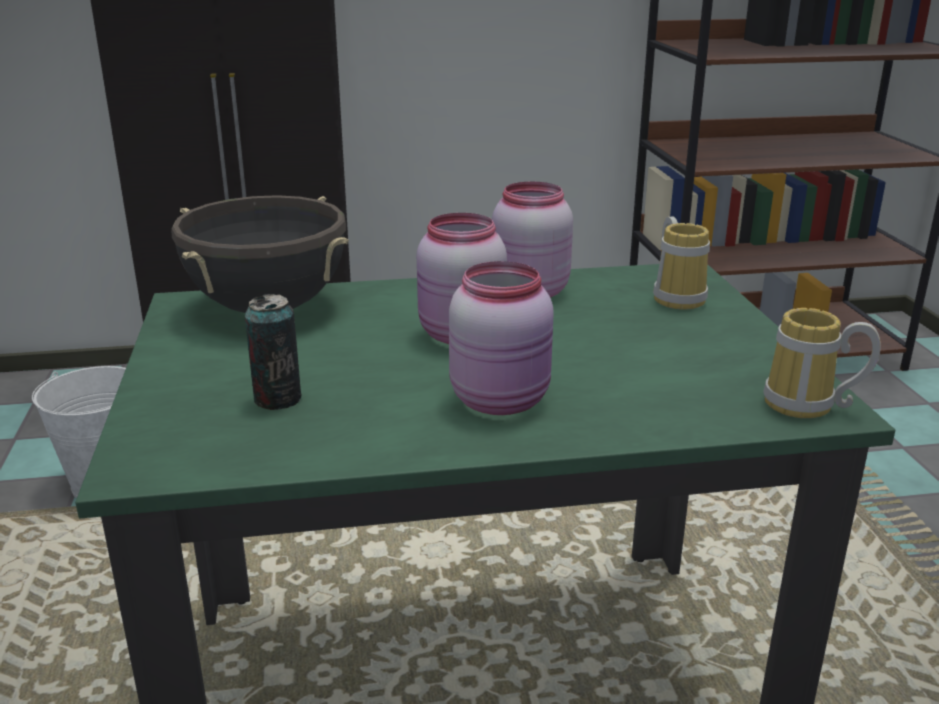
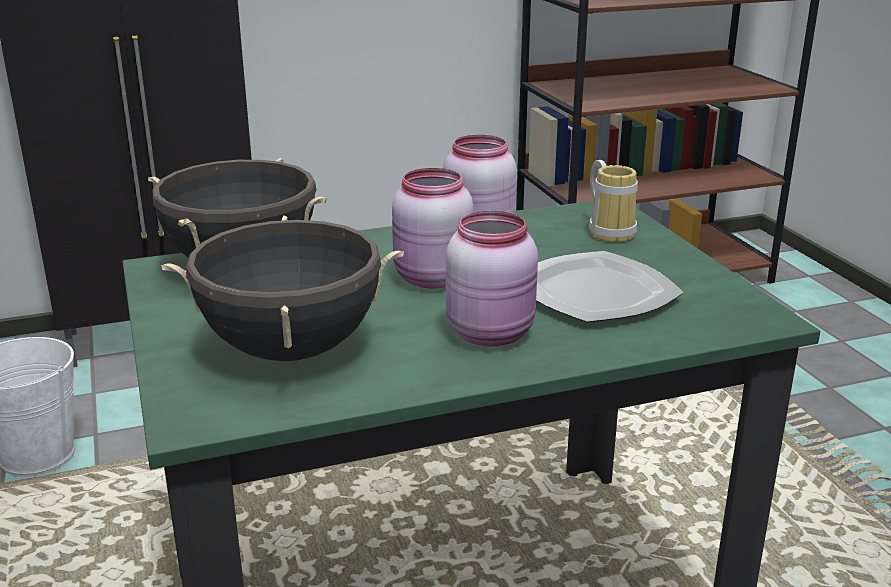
camera: 10 degrees left, 0 degrees up
(277, 399) = (291, 349): can -> black cooking pot
(637, 362) = (595, 291): none -> plate
(808, 407) = (747, 318): mug -> none

